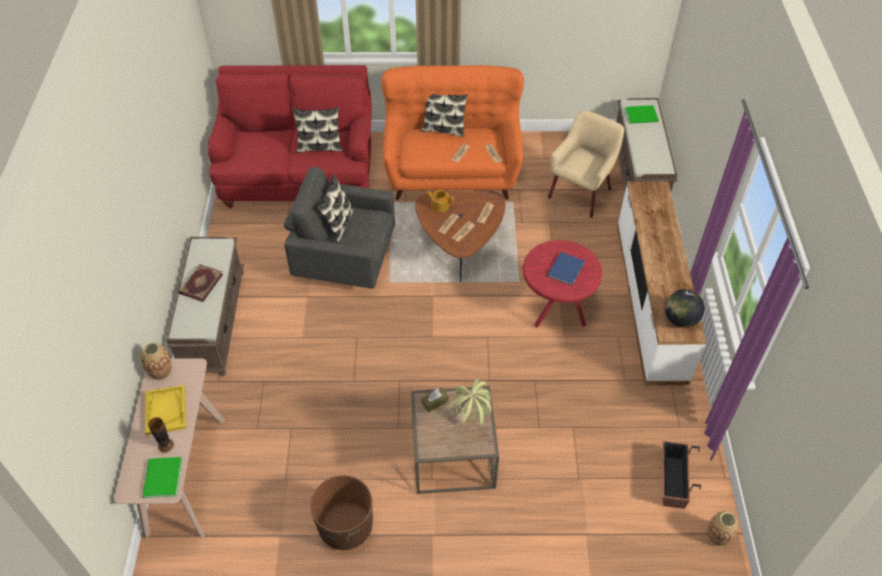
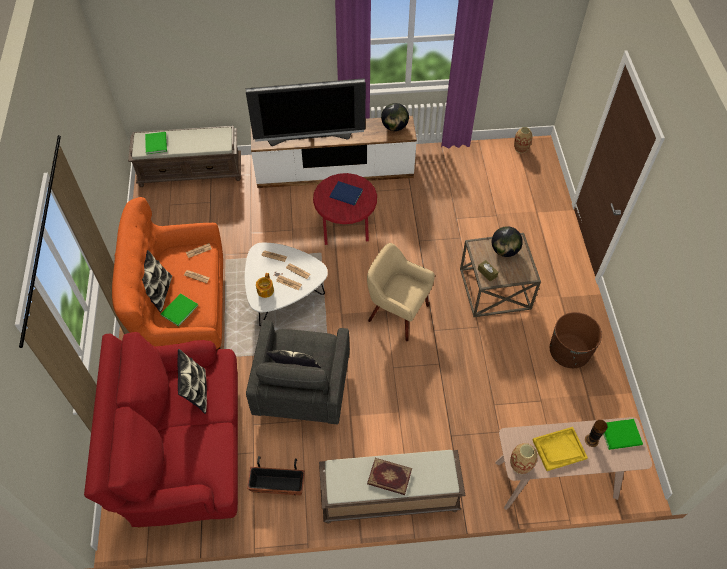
camera: 95 degrees left, 5 degrees up
(420, 141) = (178, 310): none -> green book
(459, 248) = (283, 297): brown coffee table -> white coffee table
(469, 428) = (504, 250): potted plant -> globe
(581, 193) = (215, 211): beige armchair -> beige armchair (397, 313)
(653, 233) = (310, 137): none -> television
(672, 481) = (487, 167): planter -> planter (278, 485)

